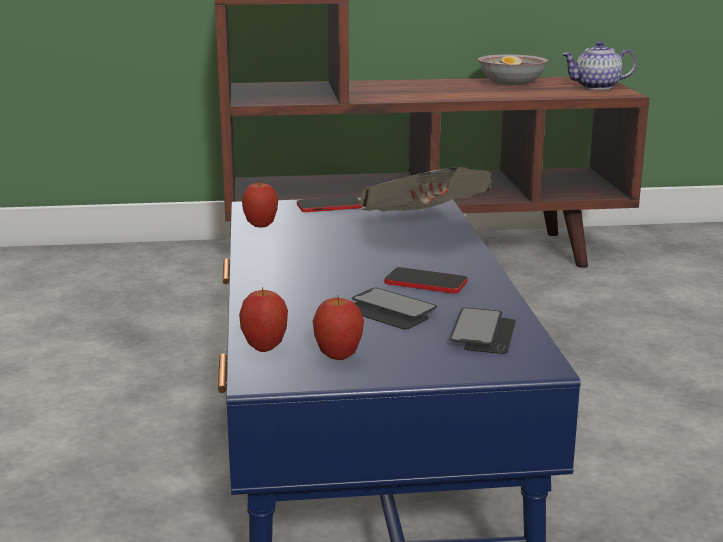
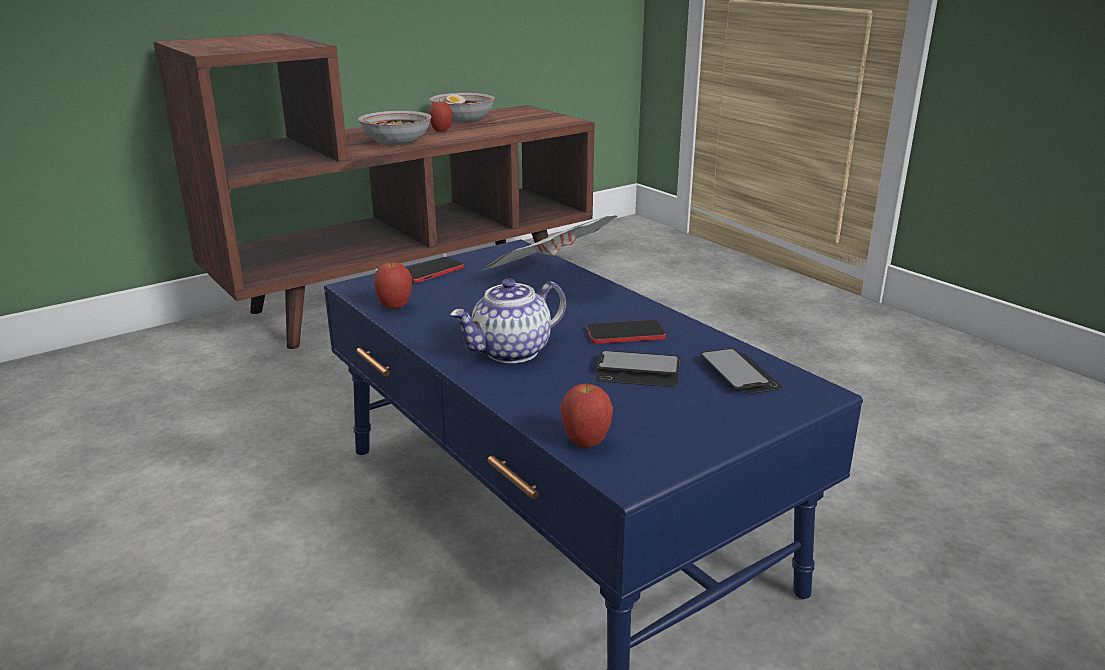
camera: 30 degrees left, 5 degrees up
(338, 357) = (662, 432): apple -> apple (441, 131)
(416, 94) = (396, 142): none -> bowl
(596, 87) = (539, 116): teapot -> teapot (511, 352)

